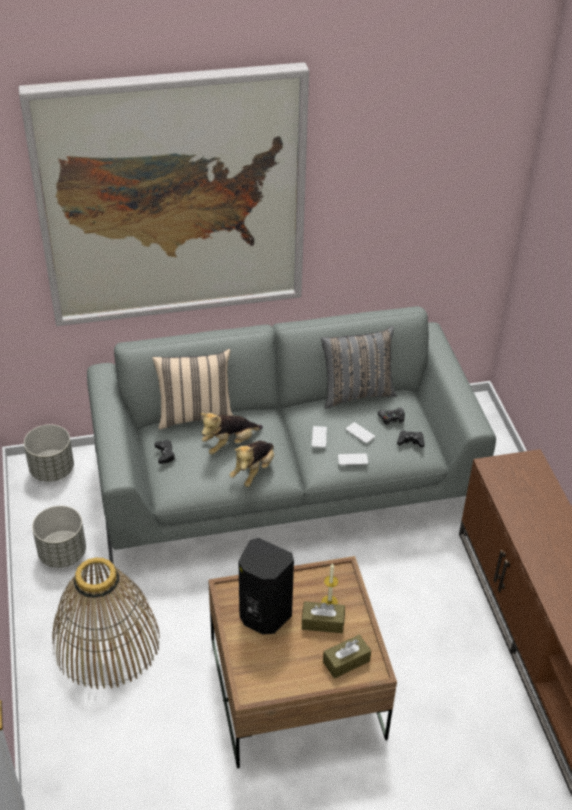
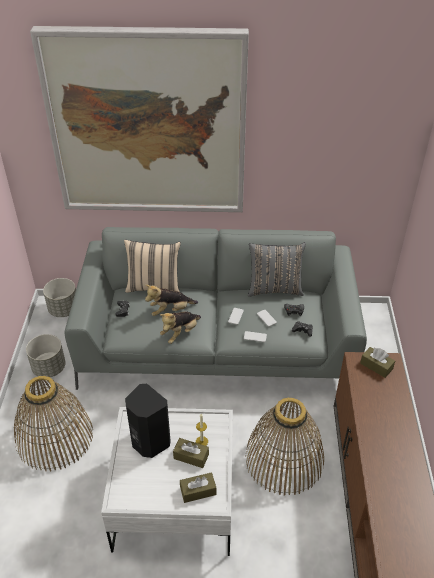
camera: 15 degrees right, 0 degrees up
(296, 688) = (175, 499): brown coffee table -> white coffee table
(417, 612) = (284, 459): none -> basket
(517, 470) = (376, 366): none -> brown tissue box

